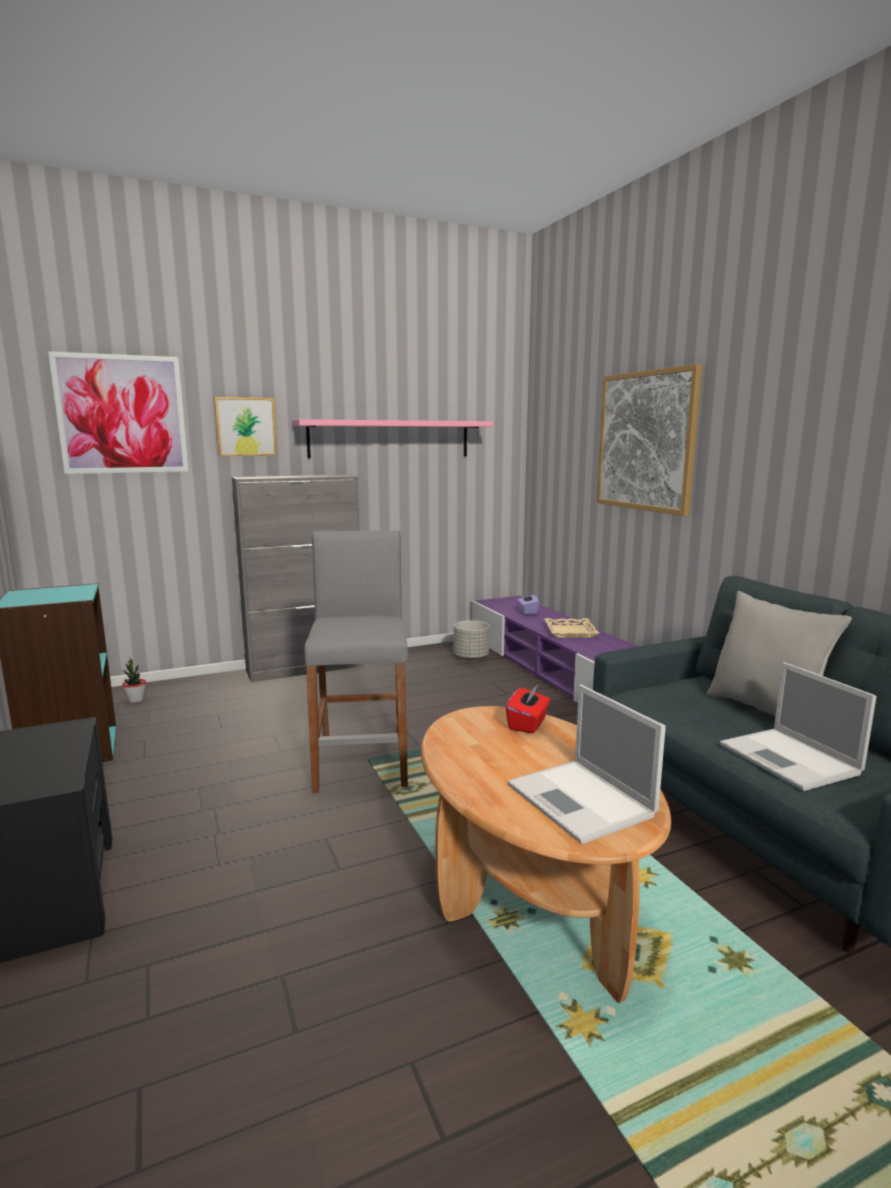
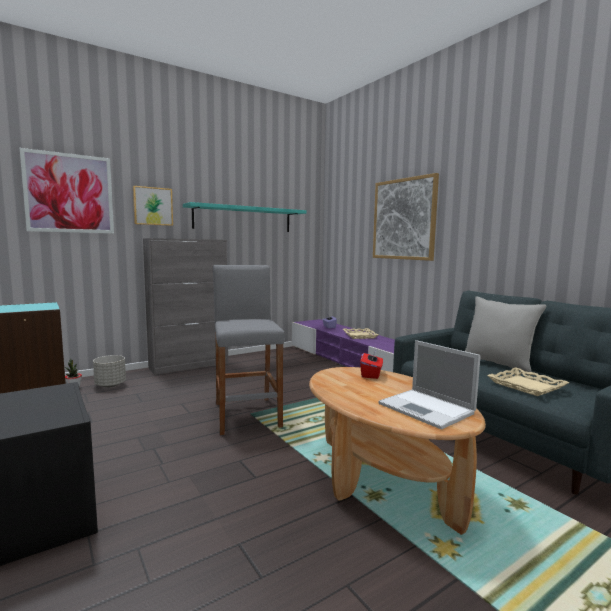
camera: 10 degrees left, 5 degrees down
(390, 439) = (243, 219): pink shelf -> turquoise shelf
(471, 657) = (295, 356): grey planter -> grey planter (110, 385)
(791, 760) = (527, 386): laptop -> beige tray

